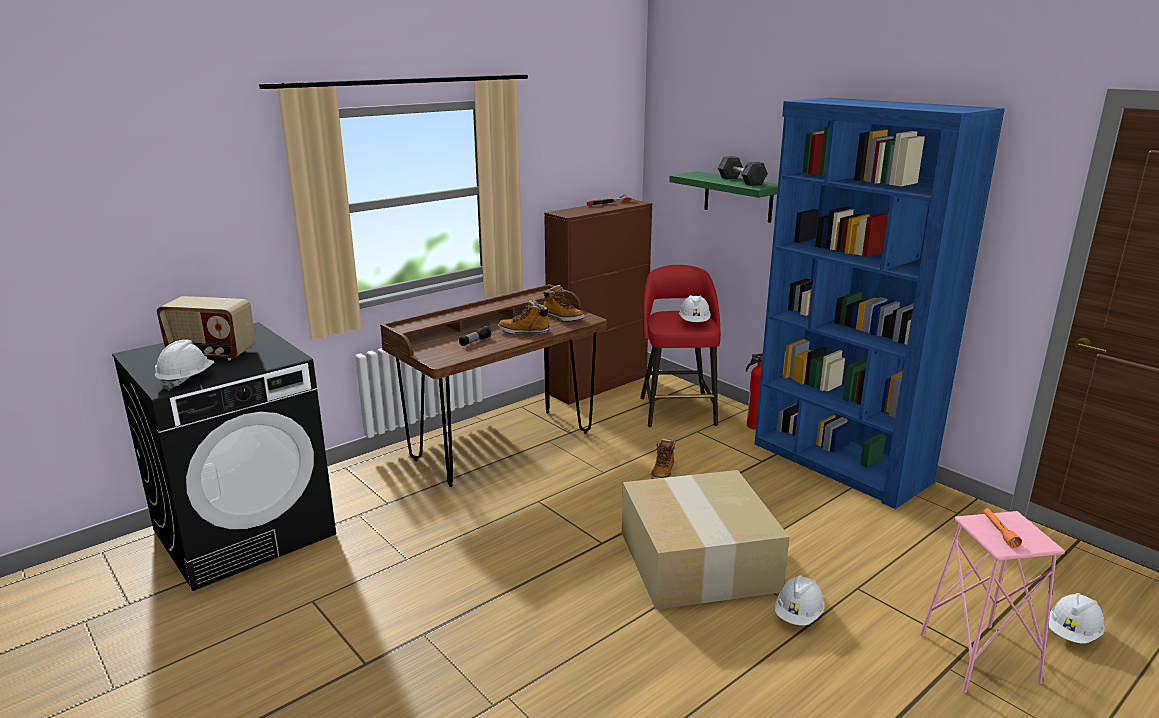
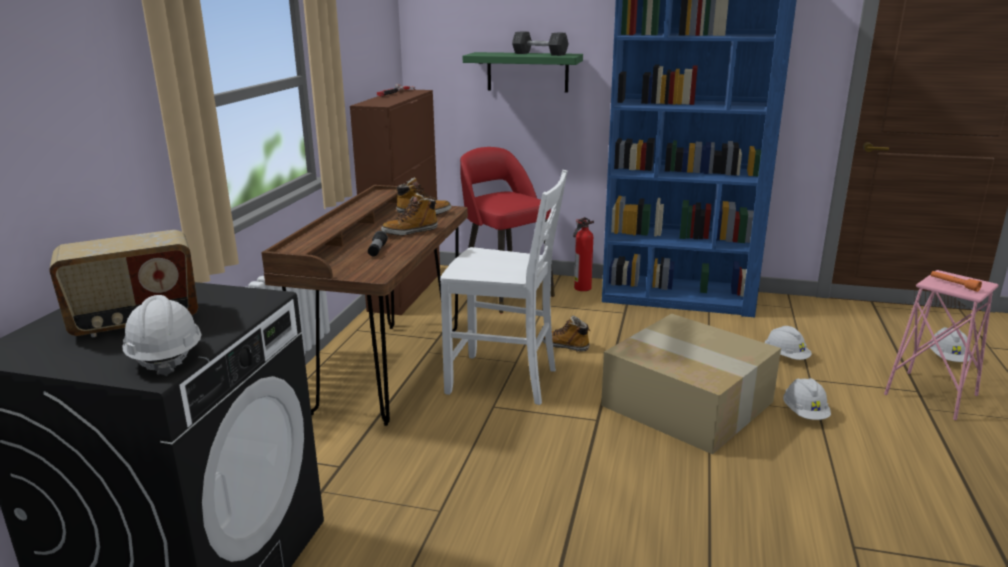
camera: 35 degrees left, 0 degrees up
(574, 484) = (504, 381): none -> white chair
(663, 472) = (564, 346): boot -> boot turned 135 degrees clockwise
(694, 322) = (523, 199): white hard hat -> white hard hat (786, 357)

